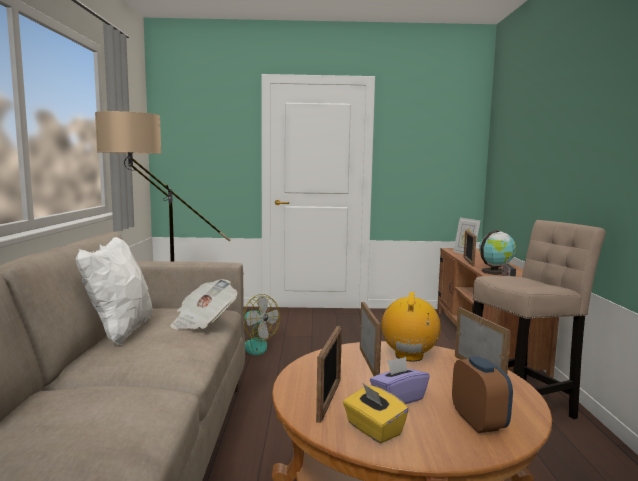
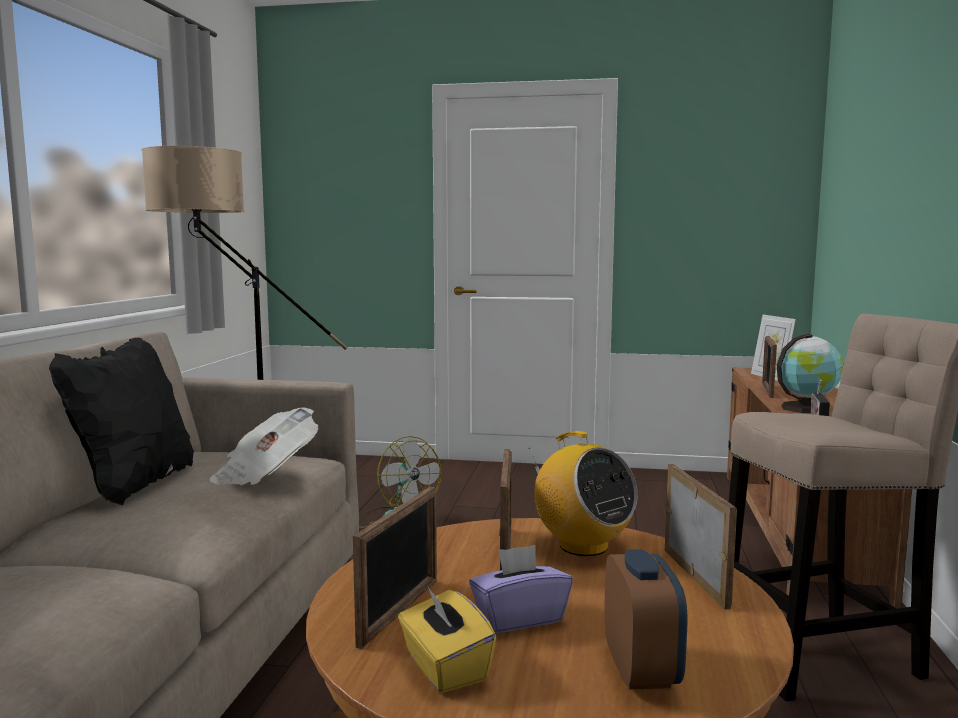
camera: 10 degrees right, 0 degrees up
(120, 332) = (134, 485): white pillow -> black pillow
(409, 356) = (582, 546): radio -> radio turned 120 degrees clockwise

